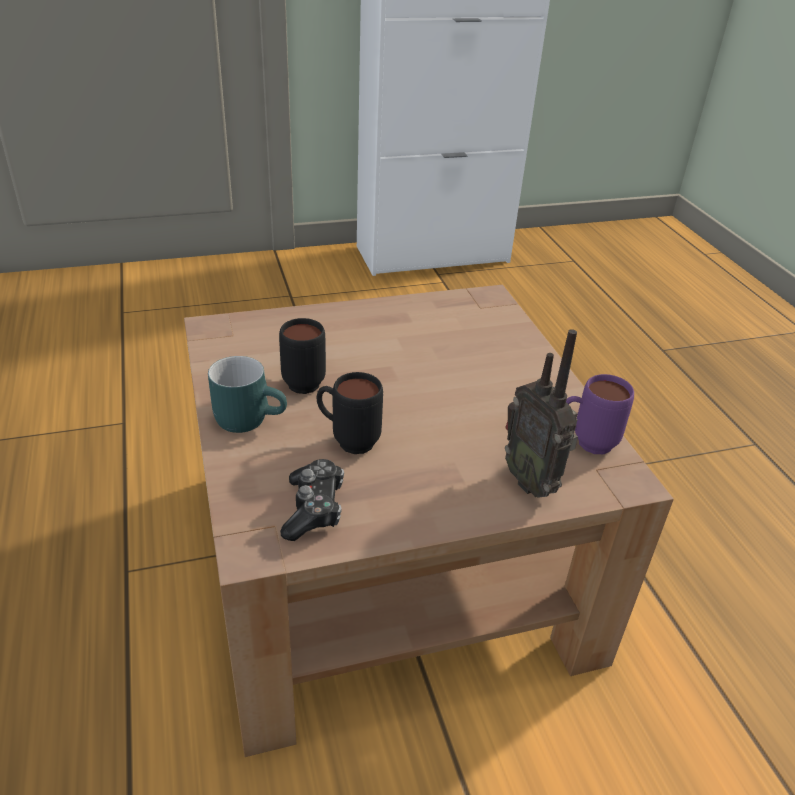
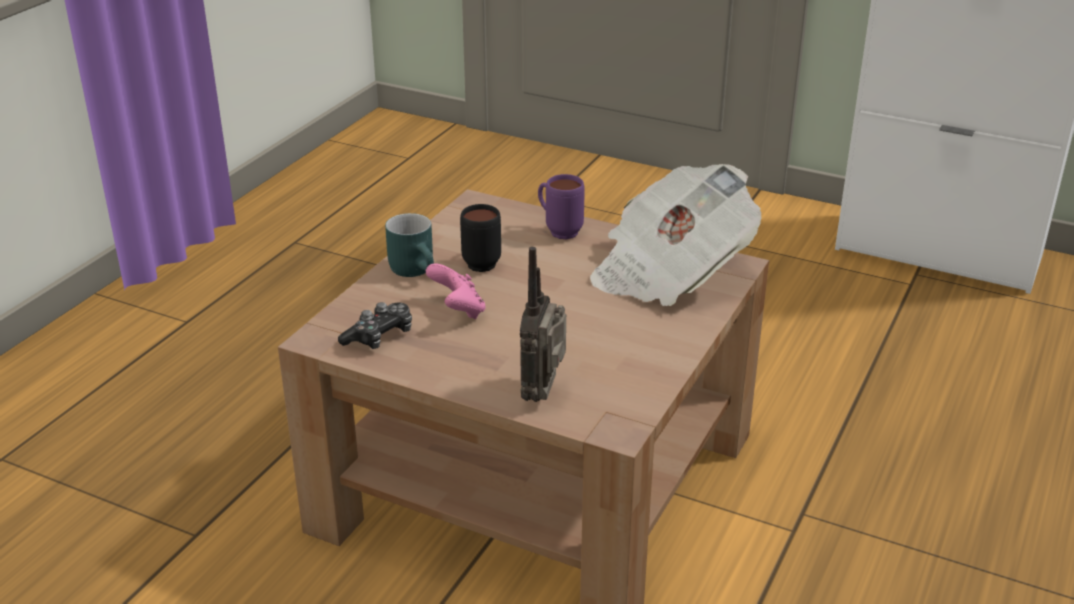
camera: 45 degrees right, 5 degrees down
(347, 440) = (458, 311): black mug -> pink game controller
(456, 323) = (669, 272): none -> newspaper
(585, 444) = (626, 393): purple mug -> purple mug (558, 230)

